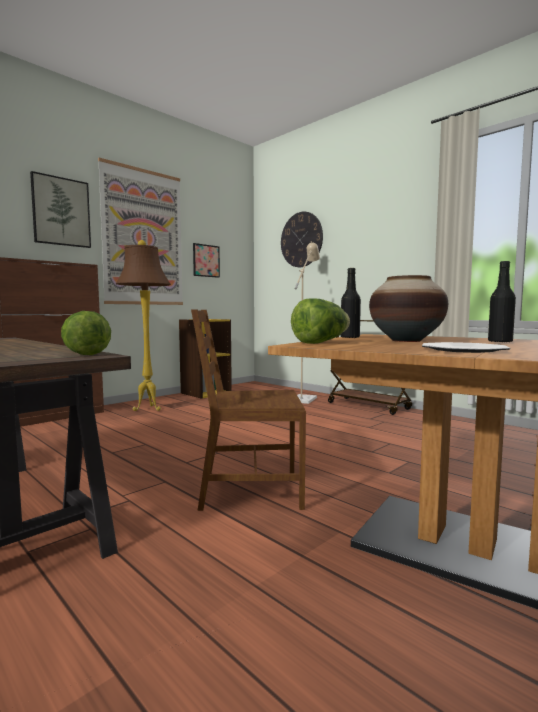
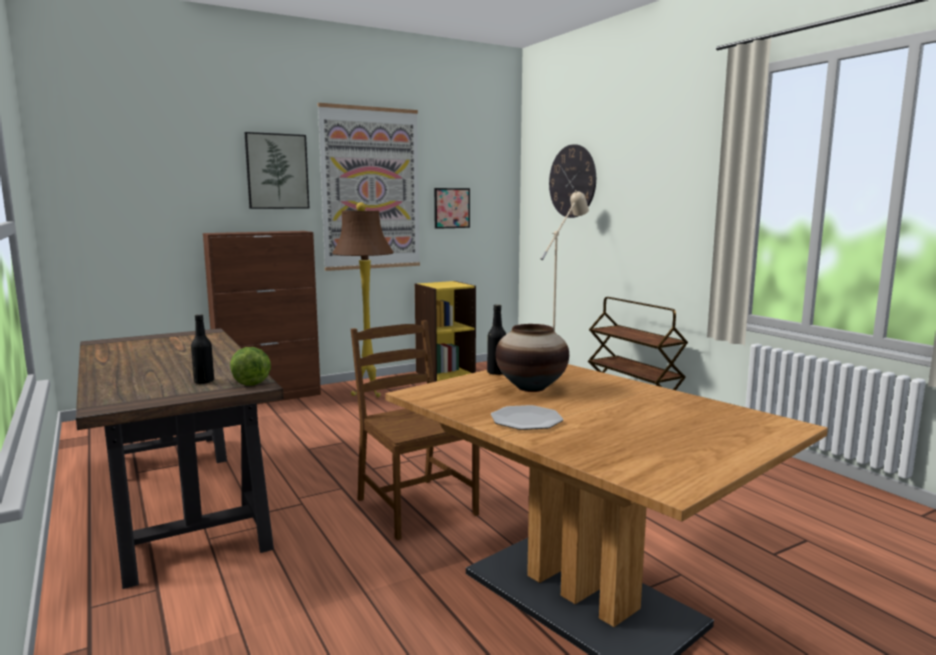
camera: 15 degrees right, 5 degrees up
(249, 490) = (414, 506): brown chair -> brown chair turned 45 degrees clockwise
(321, 342) = (441, 388): lettuce -> none
(500, 342) = (617, 399): black bottle -> black bottle (204, 382)

